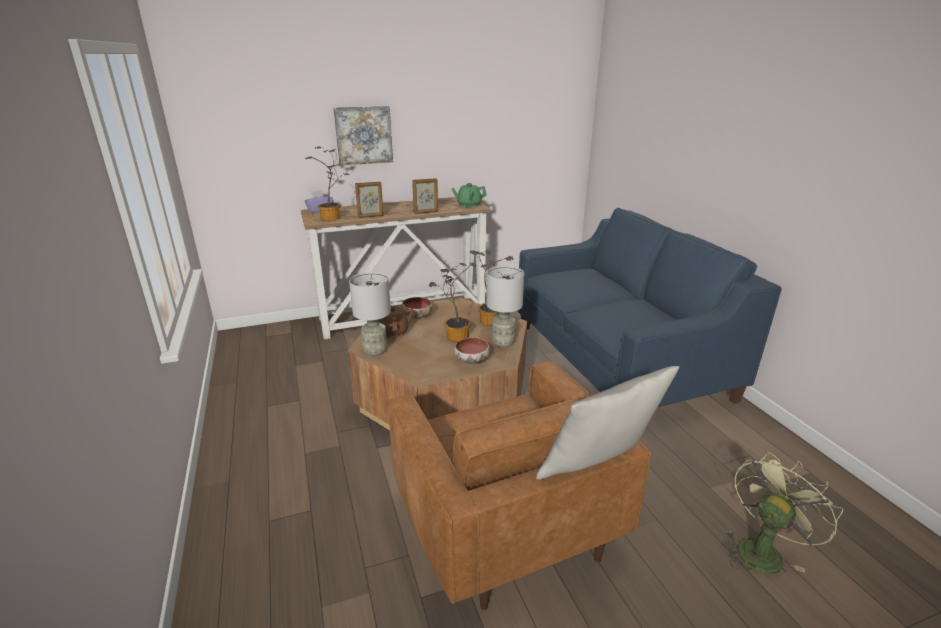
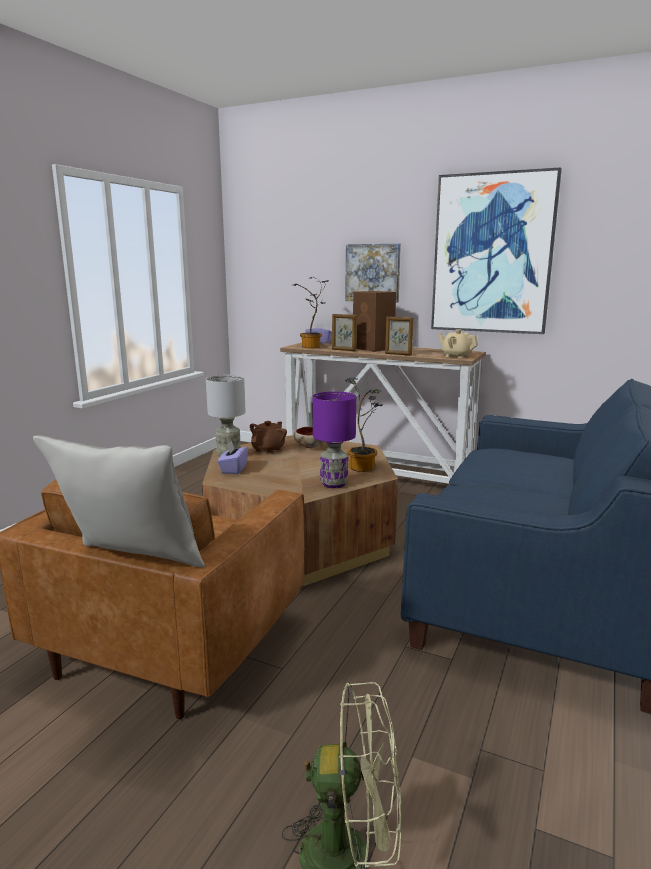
camera: 45 degrees right, 10 degrees down
(388, 209) = (374, 348): none -> brown speaker
(409, 362) = (233, 469): none -> purple tissue box
(454, 335) = (306, 466): potted plant -> none
(469, 114) = (492, 254): none -> picture
(469, 205) = (456, 356): green teapot -> beige teapot
(472, 361) = (278, 485): bowl -> none
(502, 342) = (333, 484): grey table lamp -> purple table lamp

